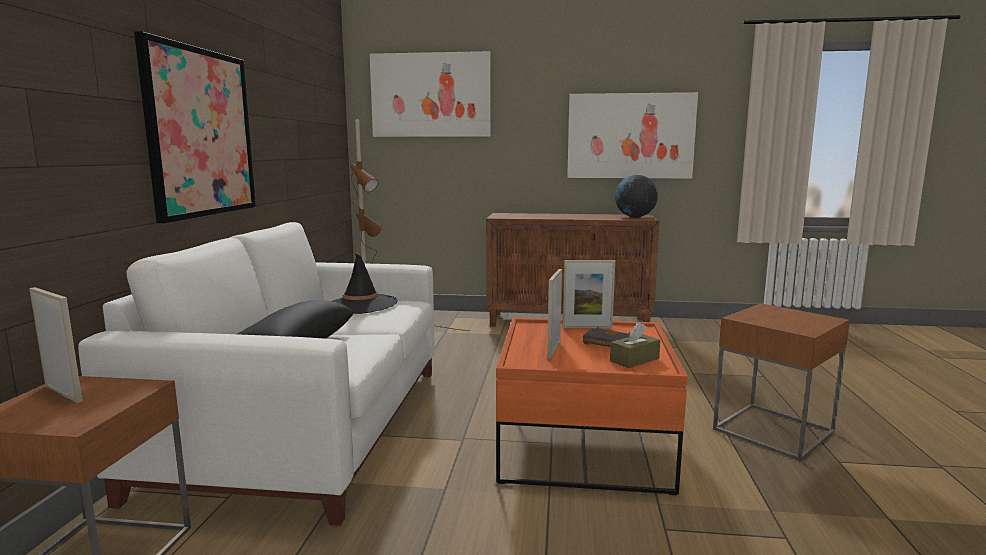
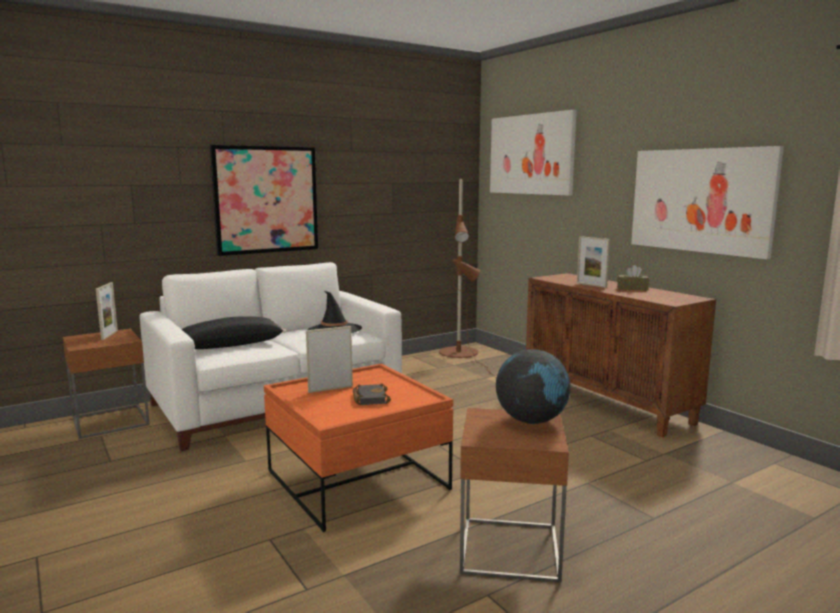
camera: 50 degrees right, 0 degrees up
(587, 327) = (401, 385): picture frame -> picture frame (591, 285)
(634, 360) = (342, 412): brown tissue box -> brown tissue box (632, 288)
(635, 217) = (673, 298): globe -> globe (531, 421)

